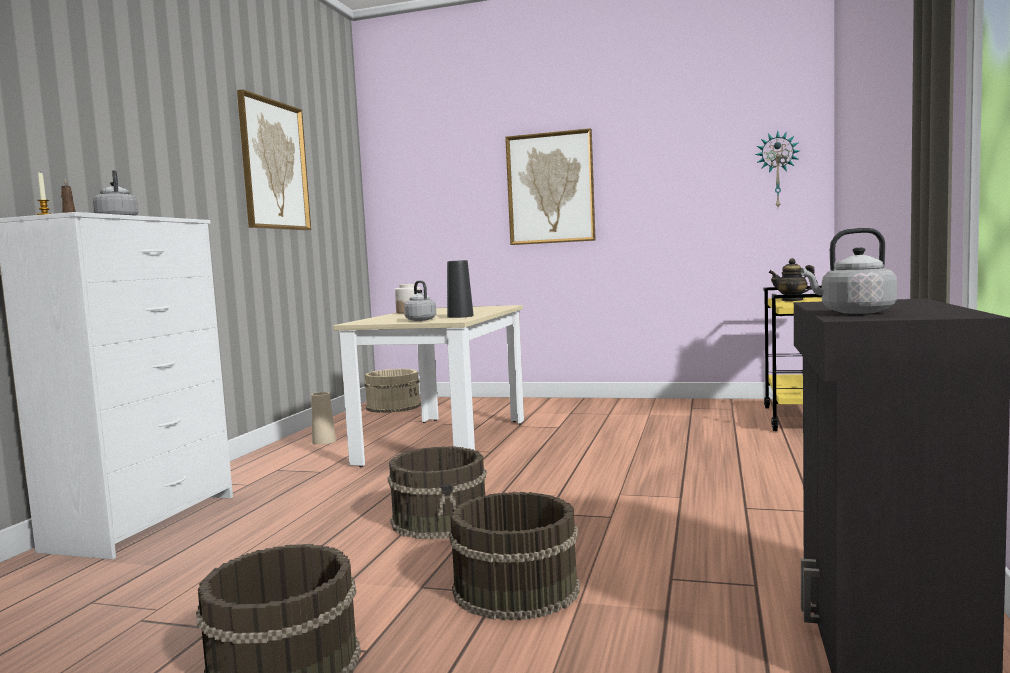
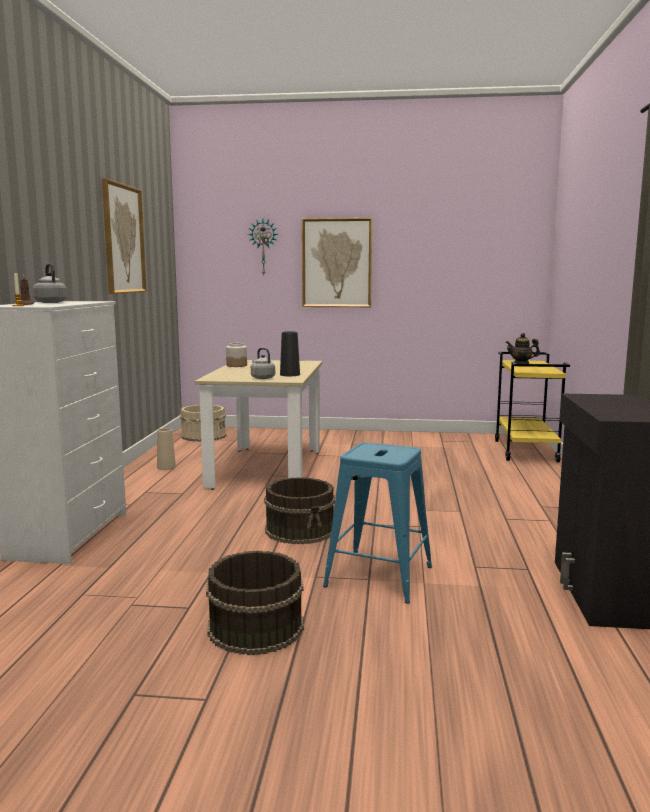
camera: 10 degrees left, 5 degrees up
(514, 589) = (378, 576): brown bucket -> blue stool
(777, 170) = (512, 262): wall clock -> wall clock (263, 247)
(853, 312) = (609, 411): grey kettle -> none

